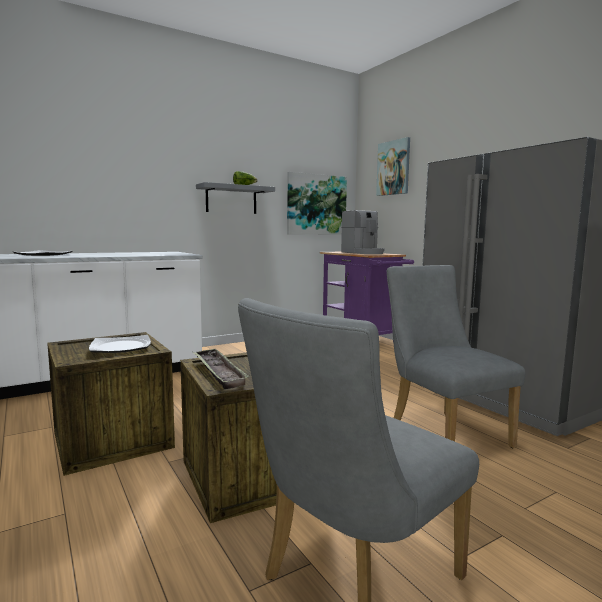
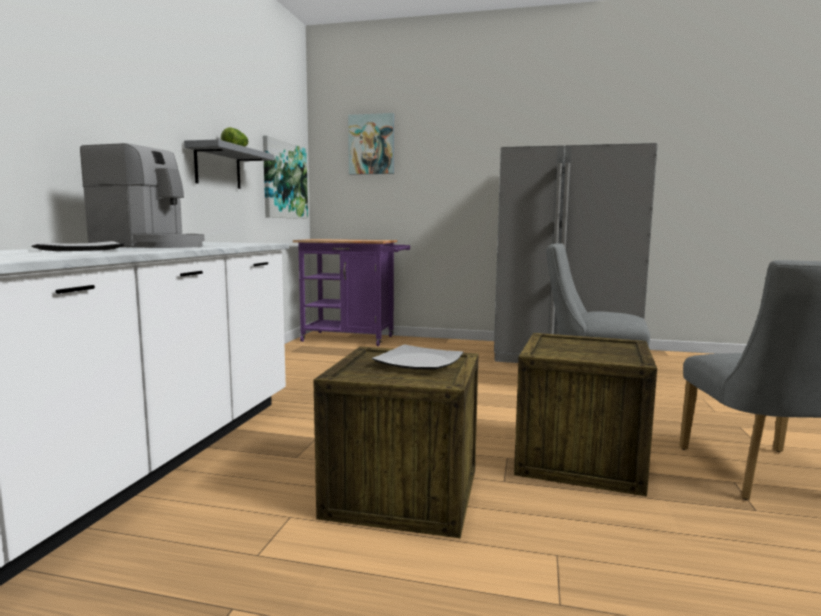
camera: 45 degrees left, 0 degrees up
(218, 372) = (587, 355): tray -> none
(363, 253) = (350, 239): coffee machine -> coffee machine (151, 246)

